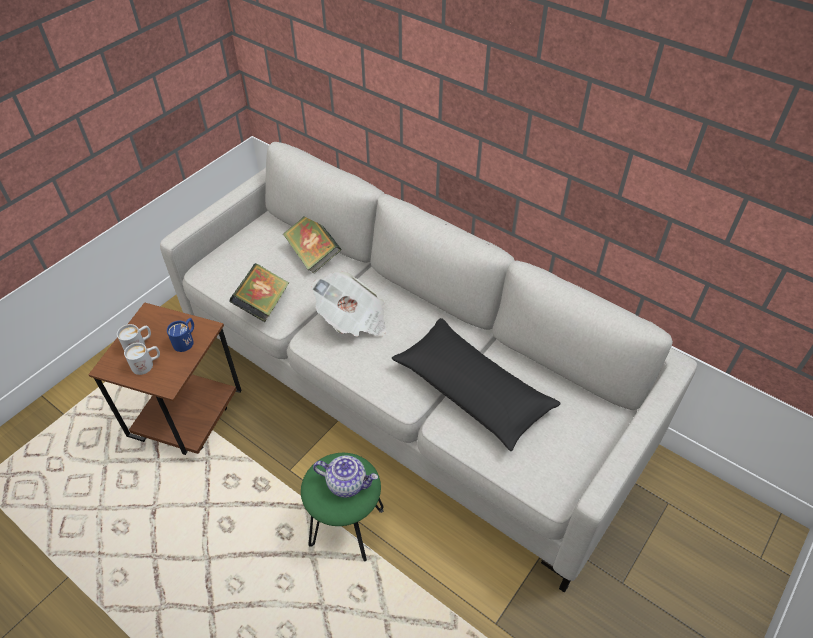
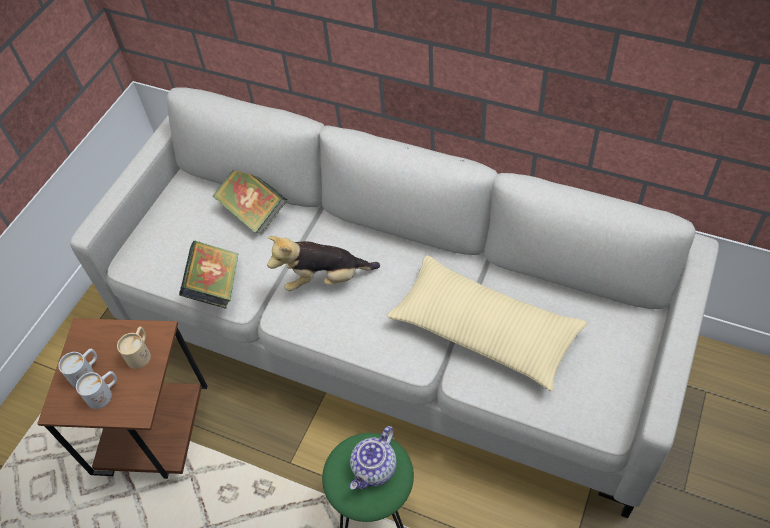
camera: 10 degrees left, 5 degrees up
(186, 340) = (140, 353): blue mug -> beige mug
(347, 483) = (375, 469): teapot -> teapot turned 120 degrees clockwise
(353, 319) = (325, 279): newspaper -> plush toy
(472, 390) = (484, 330): black pillow -> beige pillow

